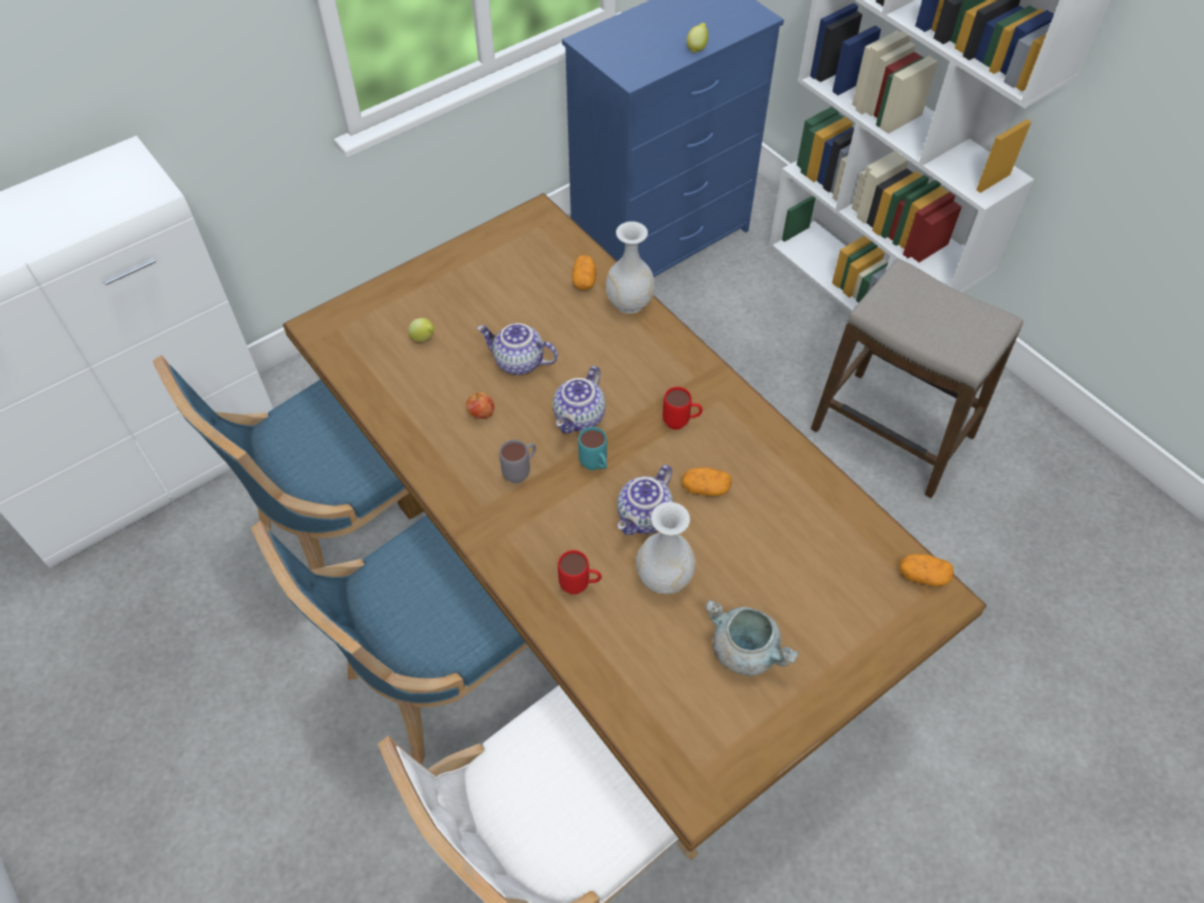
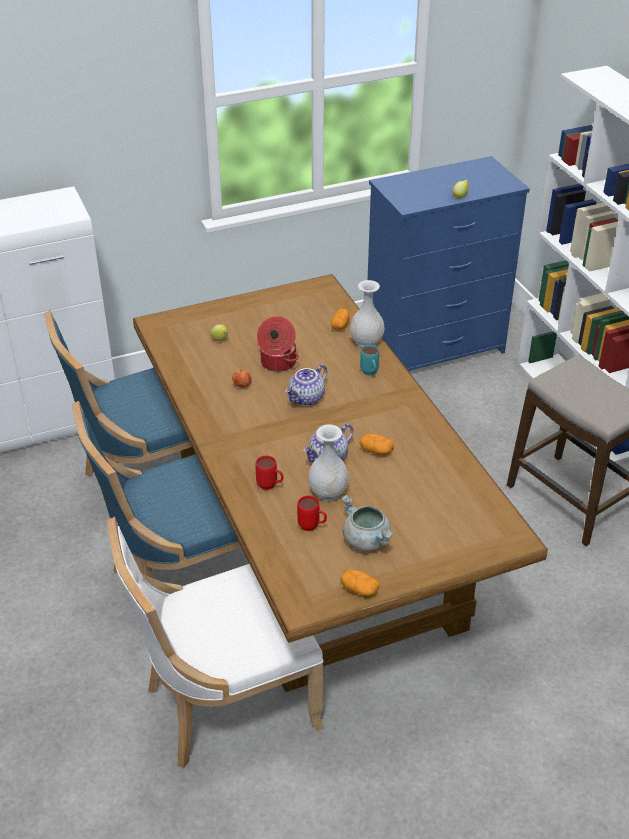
camera: 15 degrees right, 15 degrees down
(518, 362) = (277, 362): teapot -> cooking pot
(521, 472) = (256, 420): grey mug -> none
(595, 466) = (306, 426): turquoise mug -> turquoise mug (370, 374)
(681, 423) = (374, 413): red mug -> red mug (312, 527)
(922, 576) = (508, 525): potato -> potato (359, 589)

